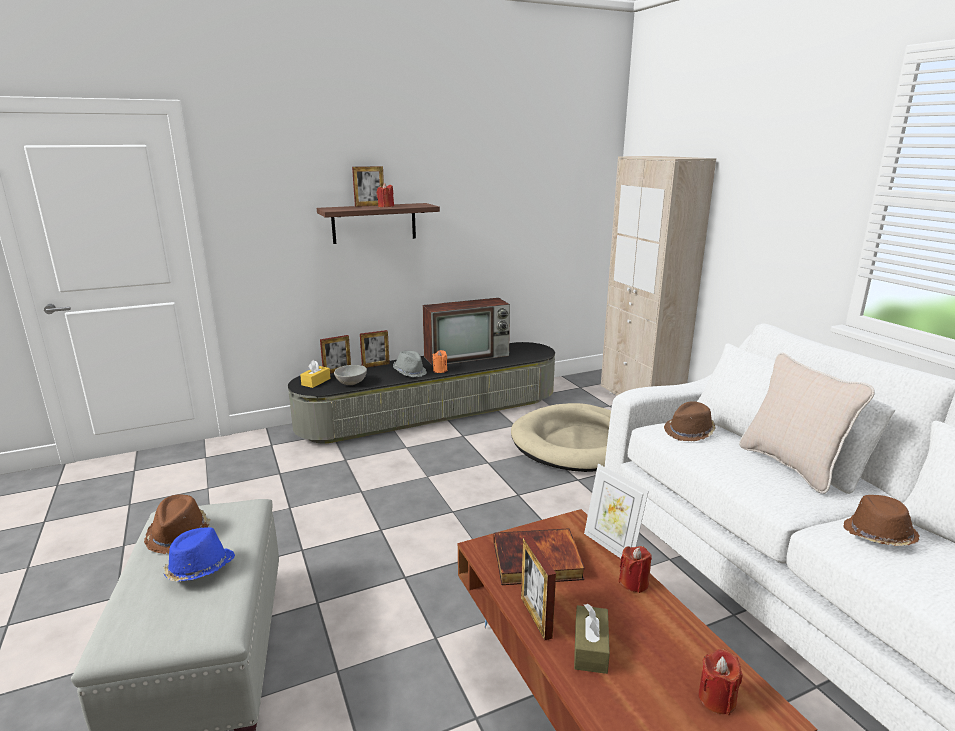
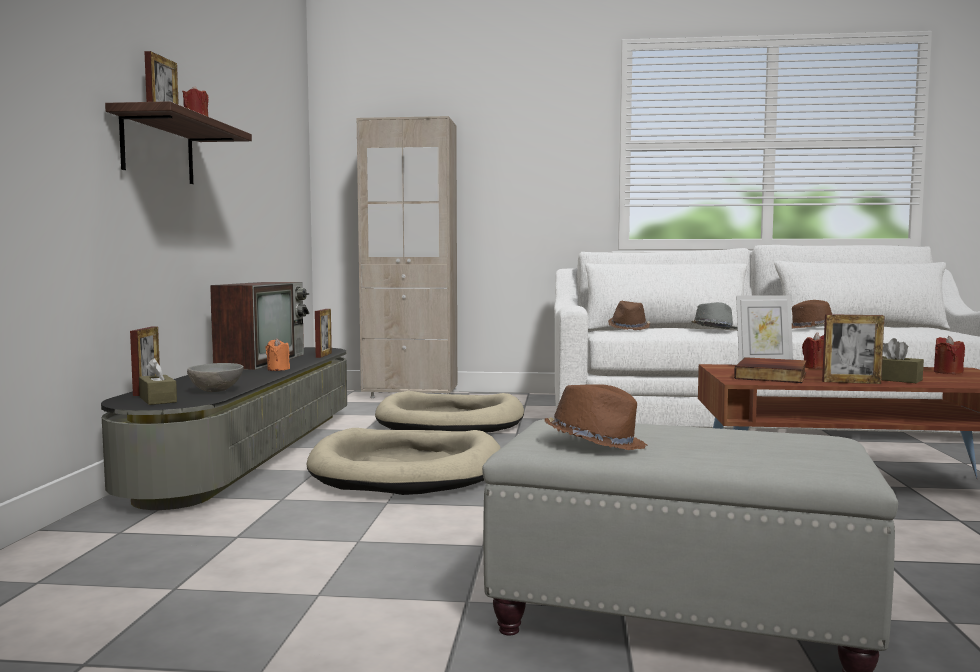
camera: 60 degrees left, 15 degrees down
(199, 569) = (699, 440): blue hat -> none
(316, 382) = (158, 400): yellow tissue box -> brown tissue box
(375, 365) = (180, 380): picture frame -> picture frame (323, 355)
(410, 372) = (249, 375): grey hat -> grey hat (713, 330)
(434, 473) = (407, 469): none -> beige dog bed
(791, 465) = (704, 328): beige pillow -> none

